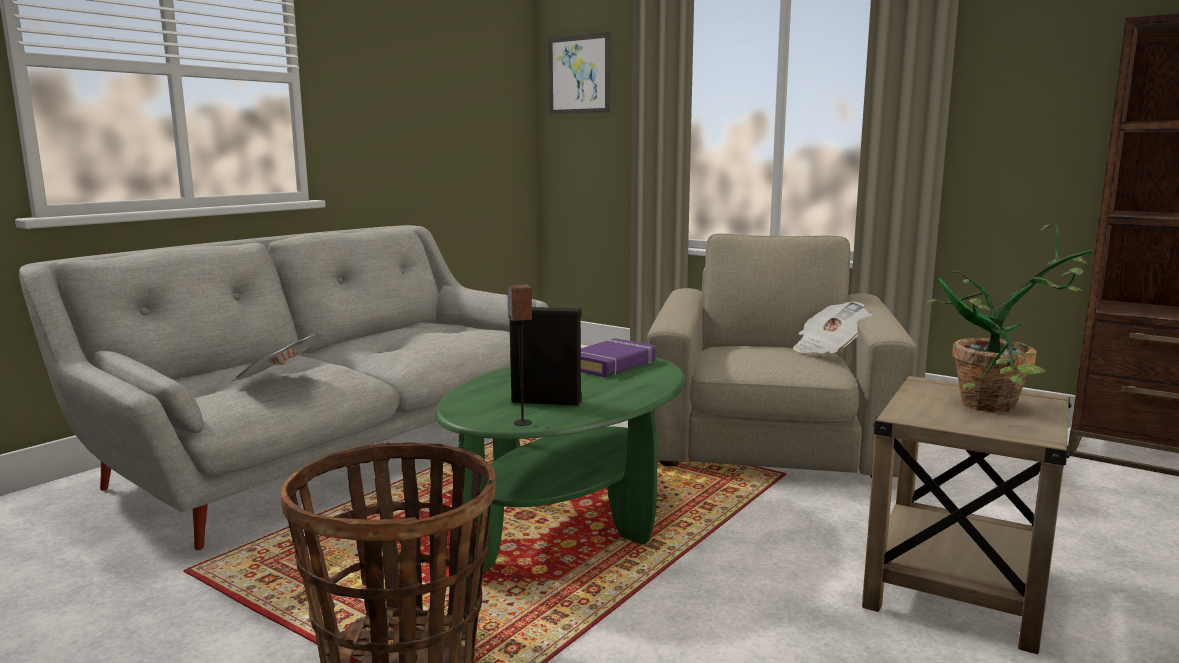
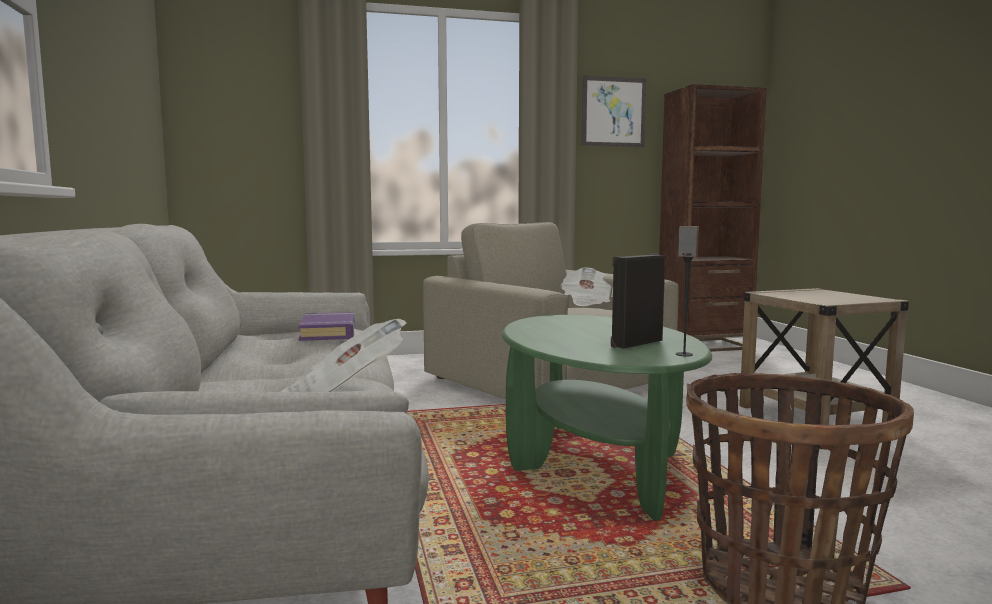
camera: 50 degrees left, 5 degrees down
(579, 74) = (221, 81): picture -> picture (613, 112)
(611, 365) = (563, 322): purple book -> purple book (328, 333)
(1002, 408) = (829, 294): potted plant -> none

